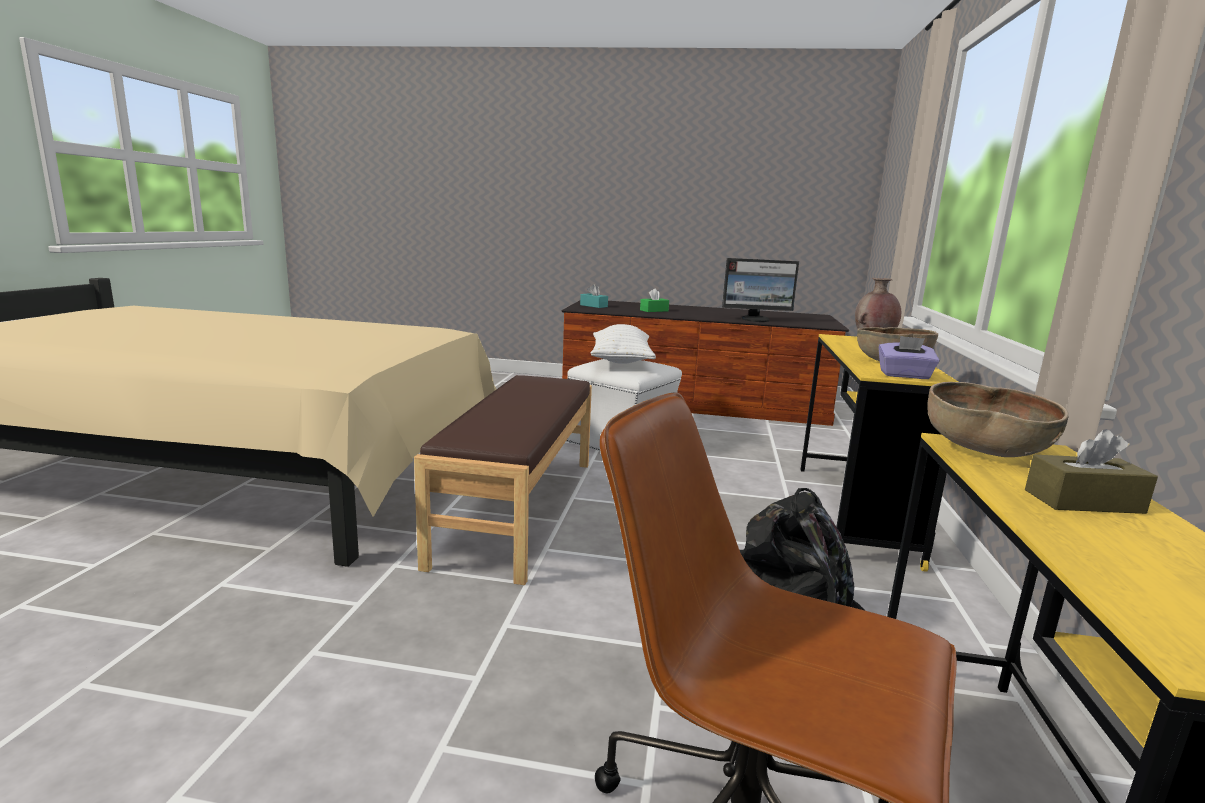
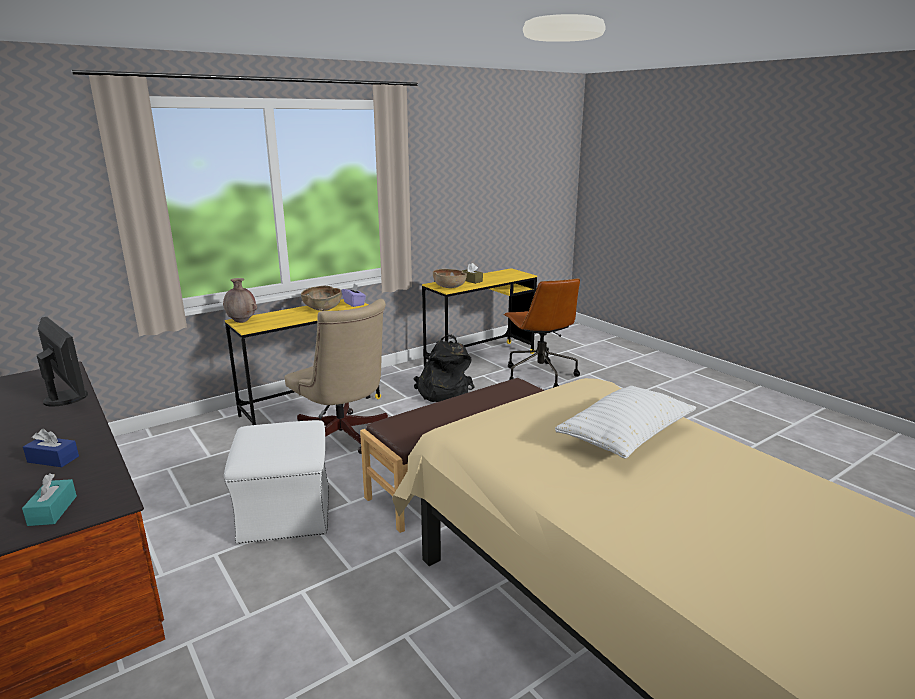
camera: 135 degrees left, 5 degrees up
(621, 360) = (263, 447): white pillow -> white pillow (625, 437)
(654, 310) = (53, 459): green tissue box -> blue tissue box
(727, 497) = (343, 437): none -> beige office chair

